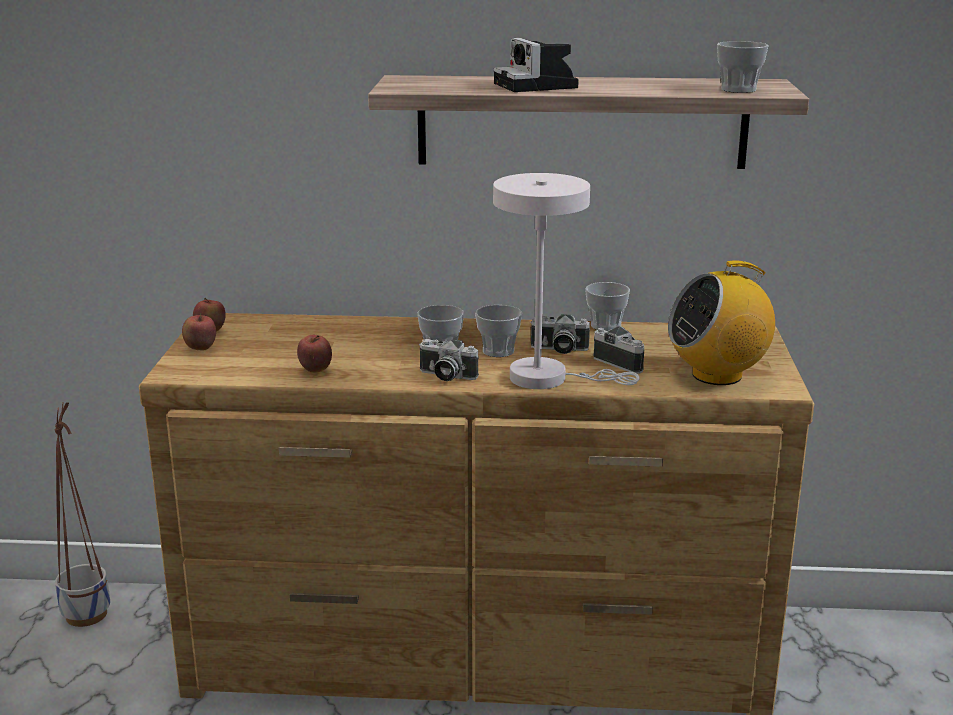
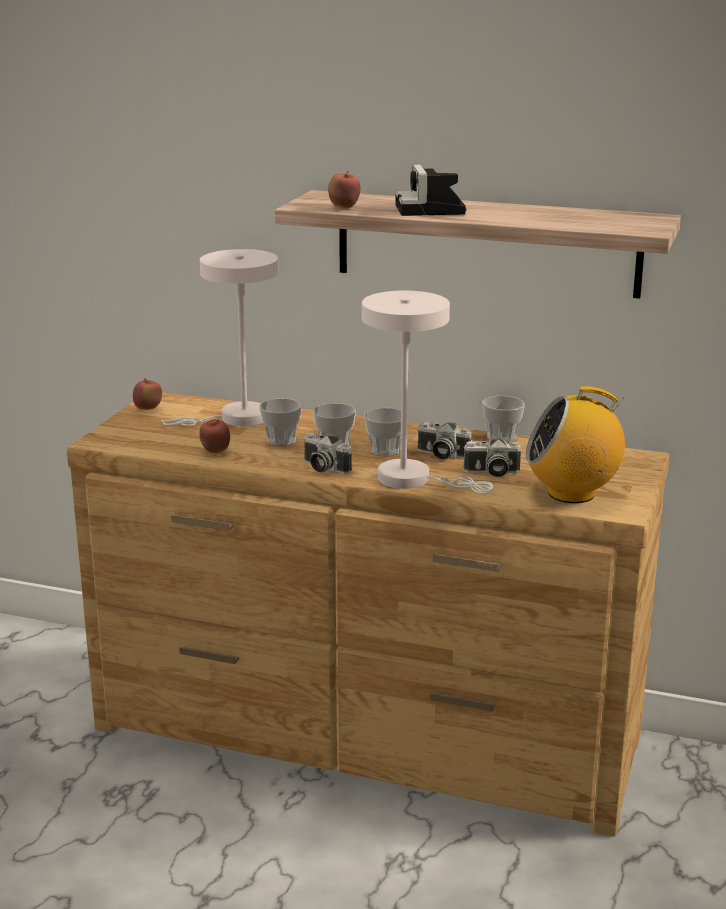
camera: 15 degrees right, 0 degrees up
(87, 614) = (44, 650): planter -> none
(201, 349) = (132, 423): apple -> apple (344, 208)
(315, 333) = (235, 419): none -> white table lamp
(622, 362) = (491, 472): camera -> camera turned 120 degrees clockwise
(738, 90) = (613, 225): cup -> cup (281, 440)

